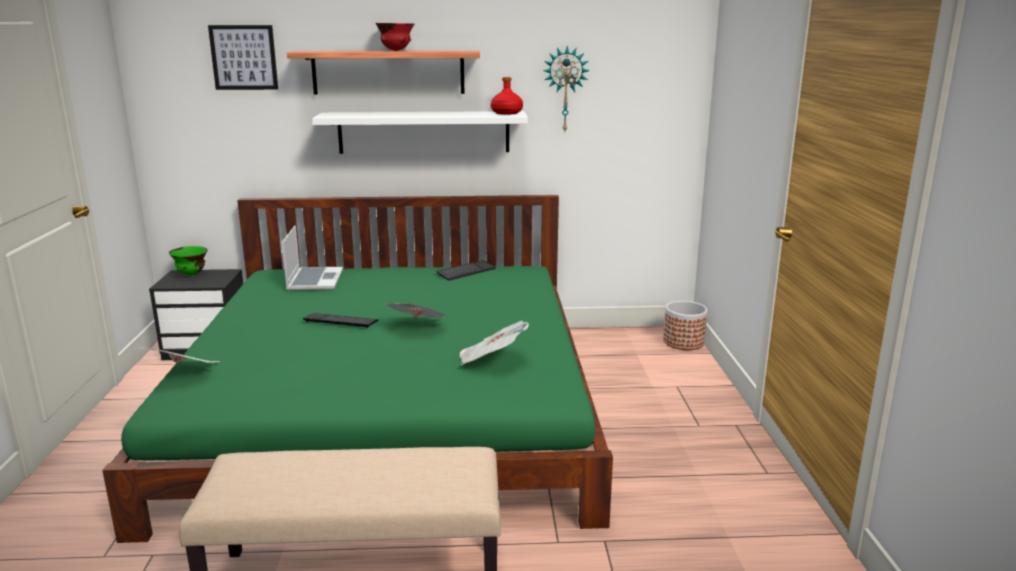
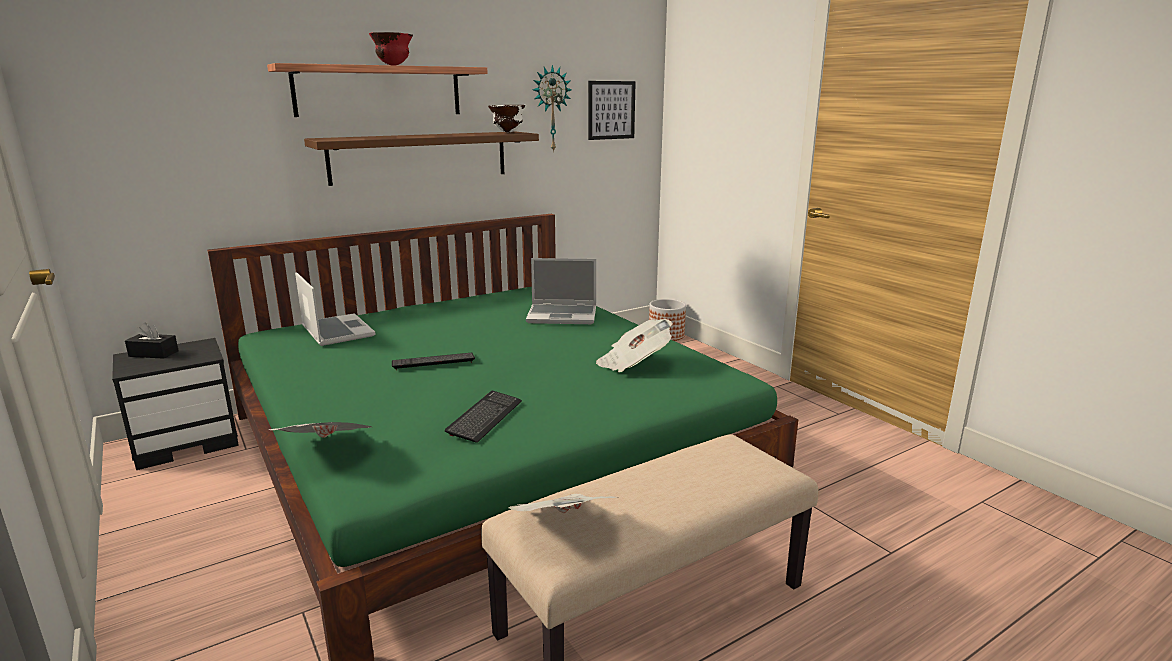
camera: 30 degrees left, 0 degrees up
(191, 274) = (153, 354): green bowl -> black tissue box
(244, 57) = (199, 71): picture -> picture (611, 110)
(418, 327) = (521, 351): newspaper -> newspaper (563, 527)
(424, 132) = (420, 157): white shelf -> brown shelf
(466, 272) = (487, 299): keyboard -> keyboard (485, 418)
(504, 300) = (563, 315): none -> laptop
(506, 113) = (508, 132): red bottle -> white bowl

